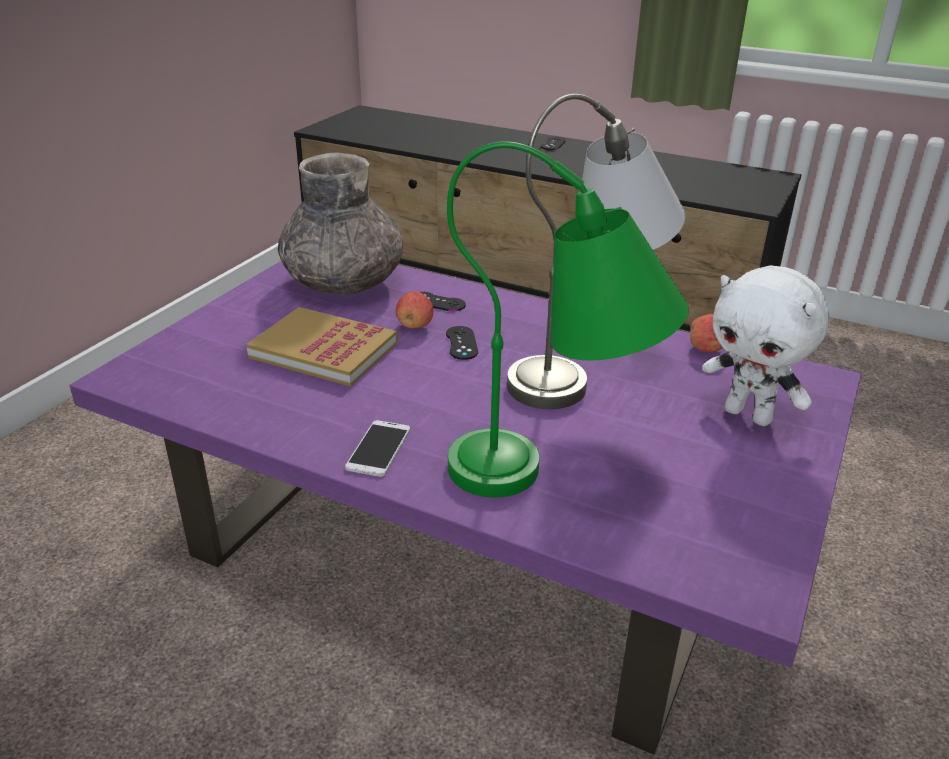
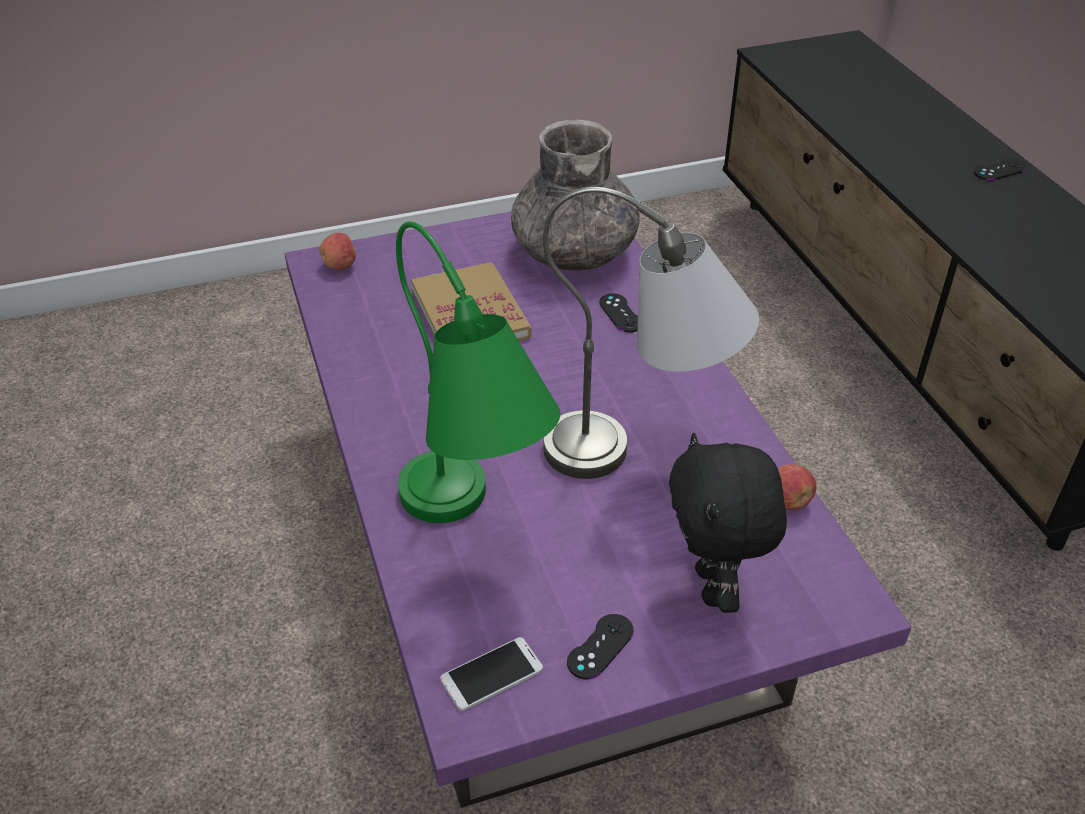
camera: 45 degrees right, 10 degrees up
(378, 449) = (392, 424): phone -> phone (491, 674)
(415, 325) = (568, 328): apple -> apple (340, 265)
(461, 343) = (580, 366): black game controller -> black game controller (600, 646)
(749, 415) = (714, 587): white plush toy -> black plush toy

